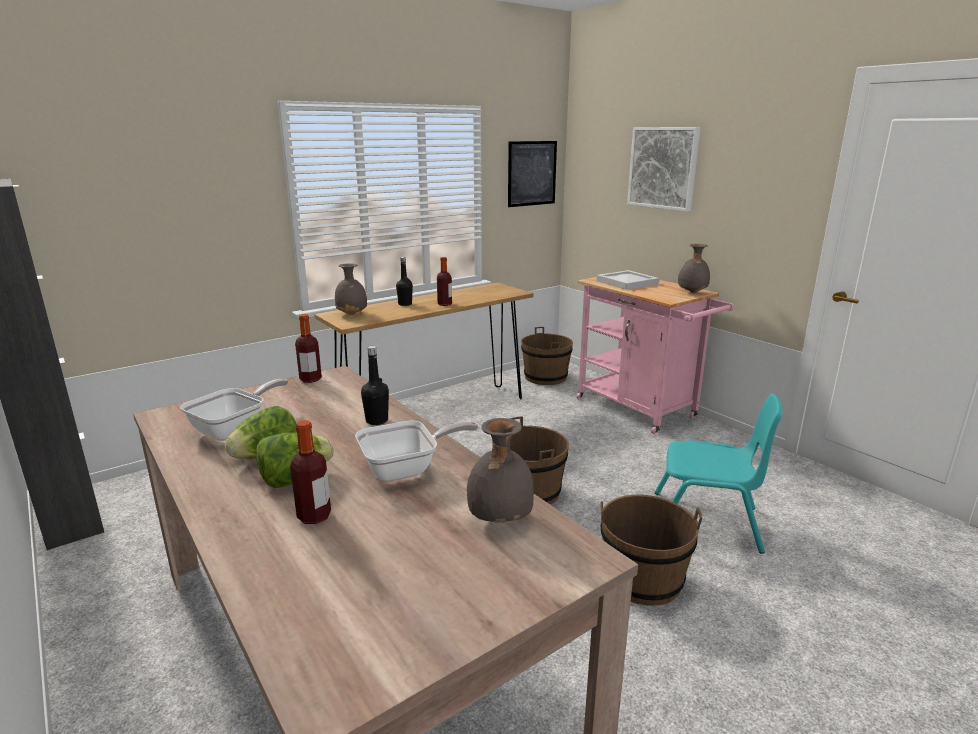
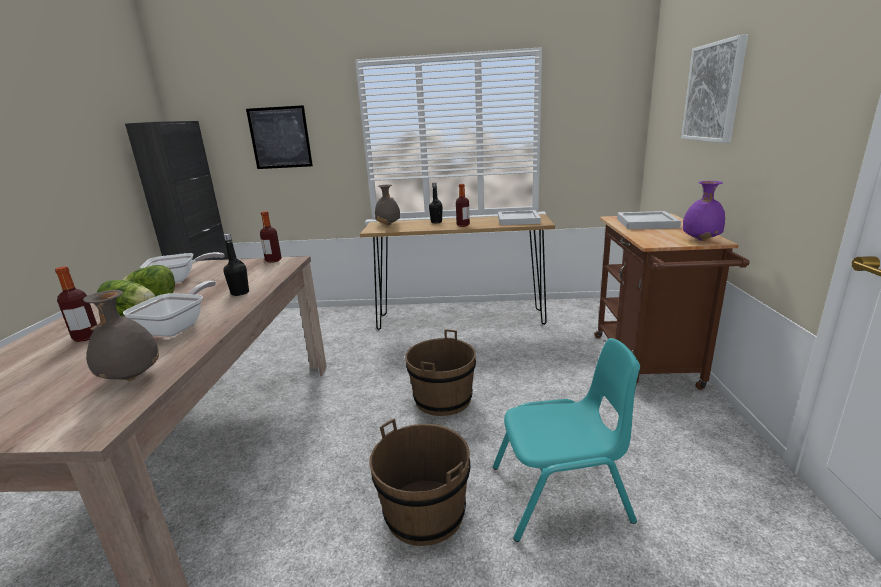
camera: 40 degrees right, 0 degrees up
(407, 469) = (178, 327): frying pan -> frying pan turned 90 degrees counterclockwise
(487, 292) = (517, 220): none -> white tray
(532, 173) = (603, 110): picture -> picture (280, 138)
(545, 377) = (592, 312): brown bucket -> none
(641, 410) = (648, 365): pink cart -> brown cart
(691, 292) = (700, 240): grey vase -> purple vase
(706, 522) = (560, 495): turquoise chair -> turquoise chair turned 60 degrees counterclockwise

